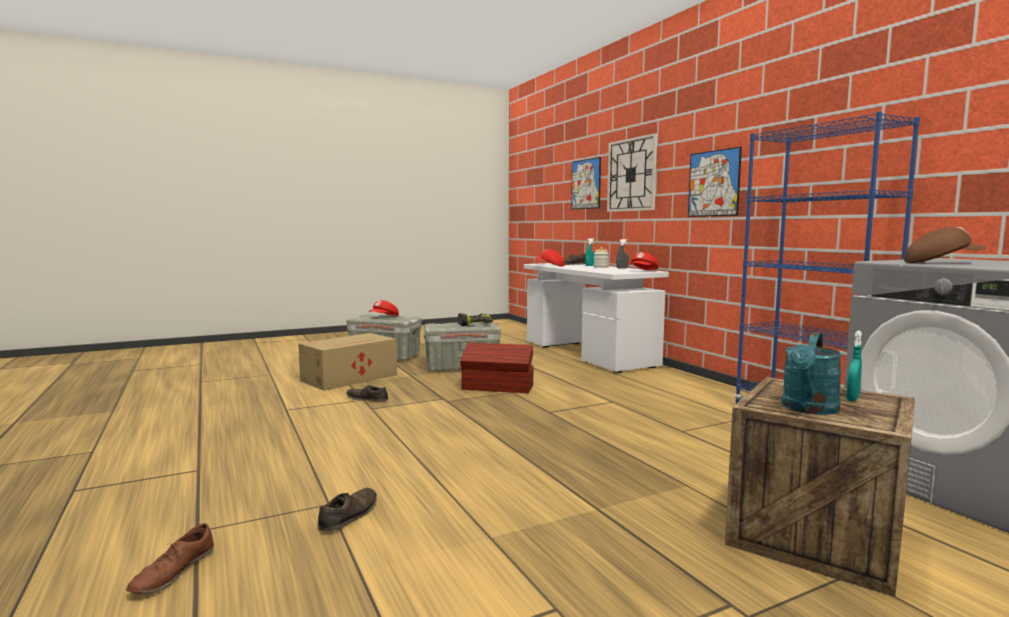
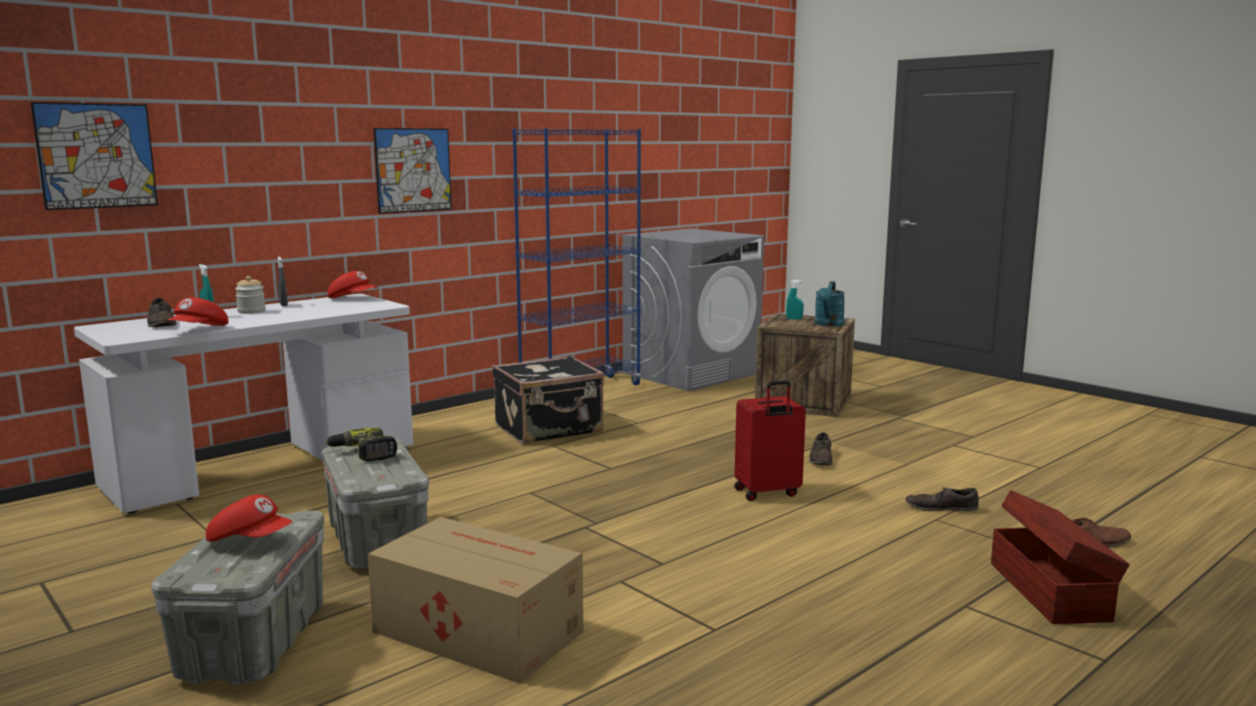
camera: 105 degrees left, 5 degrees up
(367, 399) = (616, 578): brown shoe -> brown shoe (821, 459)
(456, 450) = (767, 493): none -> red suitcase
(498, 387) = (510, 502): brown storage box -> brown storage box (1049, 590)
(631, 175) = (247, 147): wall clock -> none
(658, 403) = (549, 429): none -> black suitcase
(808, 409) = (828, 324): turquoise watering can -> turquoise watering can turned 90 degrees clockwise
(941, 263) = (702, 237): brown cap -> none

